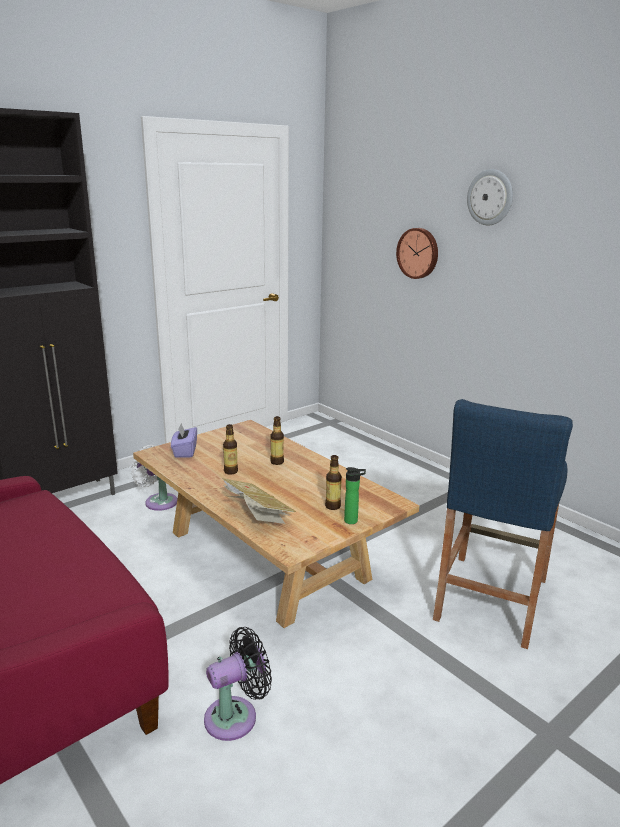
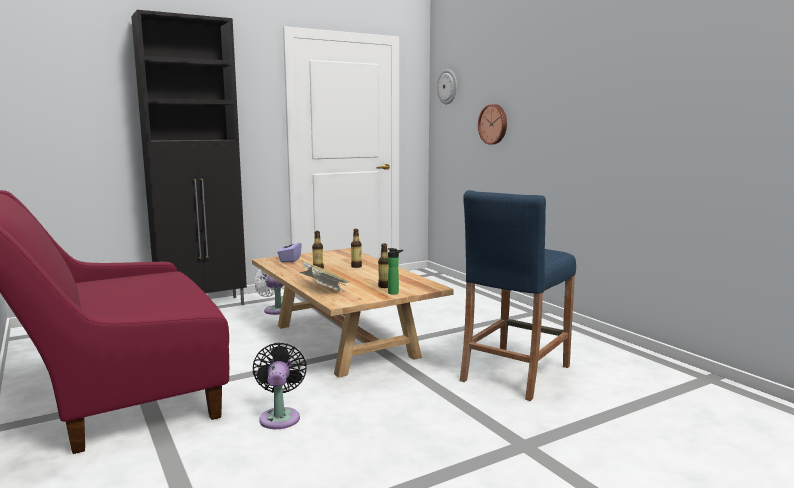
camera: 10 degrees right, 10 degrees down
(236, 716) = (280, 416): black fan -> black fan turned 75 degrees counterclockwise
(490, 197) = (539, 73): wall clock -> wall clock (447, 86)

